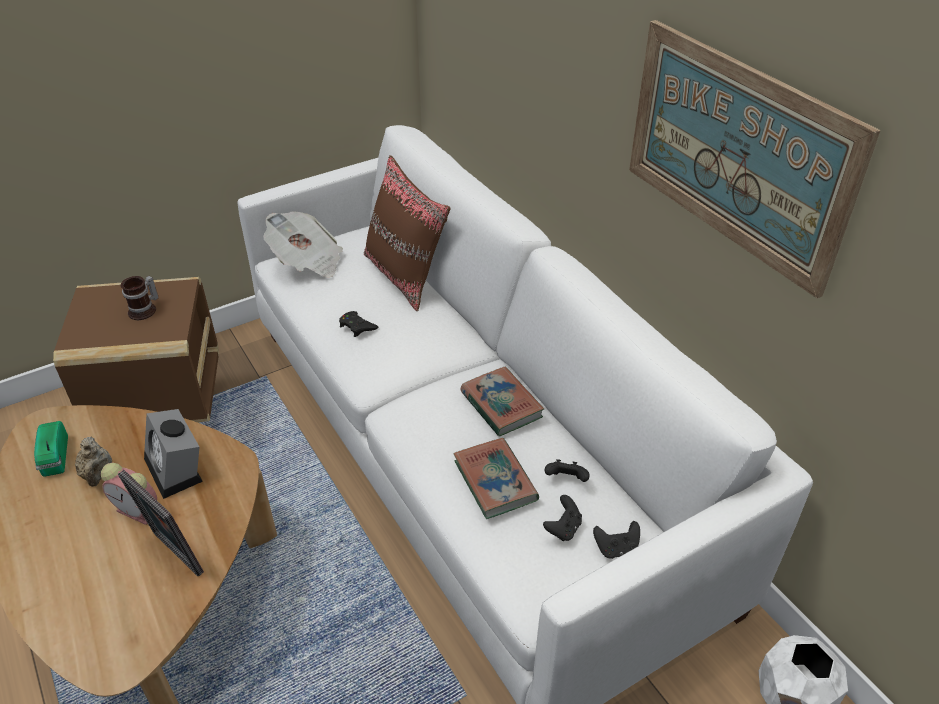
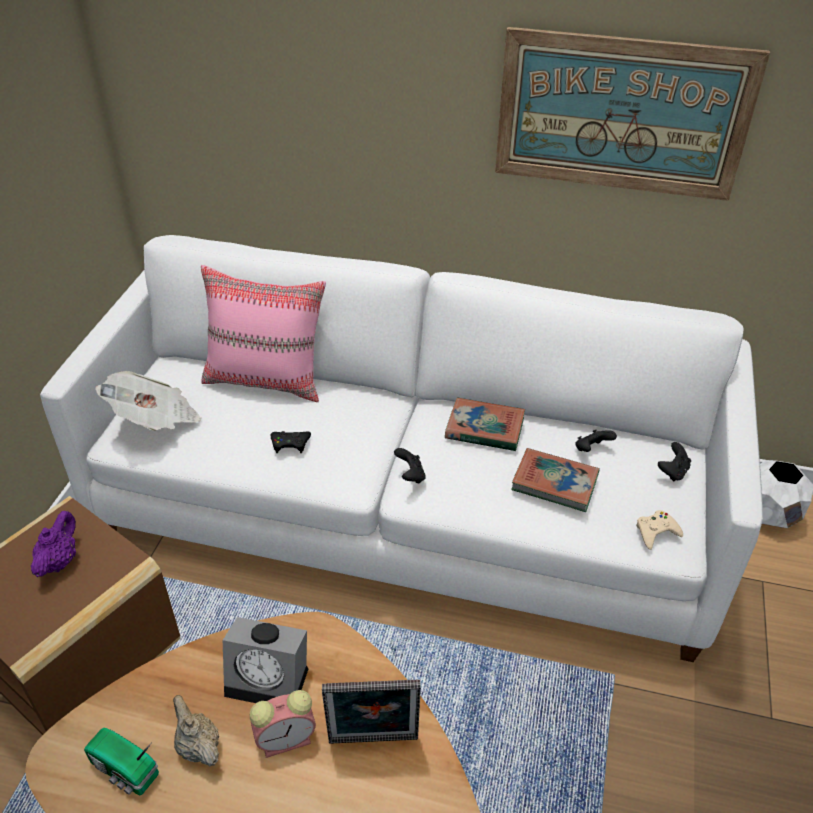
camera: 45 degrees left, 0 degrees up
(98, 474) = (198, 746): beige teapot -> beige teapot turned 150 degrees counterclockwise
(145, 310) = (59, 561): mug -> purple teapot
(405, 276) = (266, 380): brown pillow -> pink pillow
(530, 581) = (656, 532): none -> beige game controller
(563, 528) = (631, 482): black game controller -> black game controller (410, 475)

